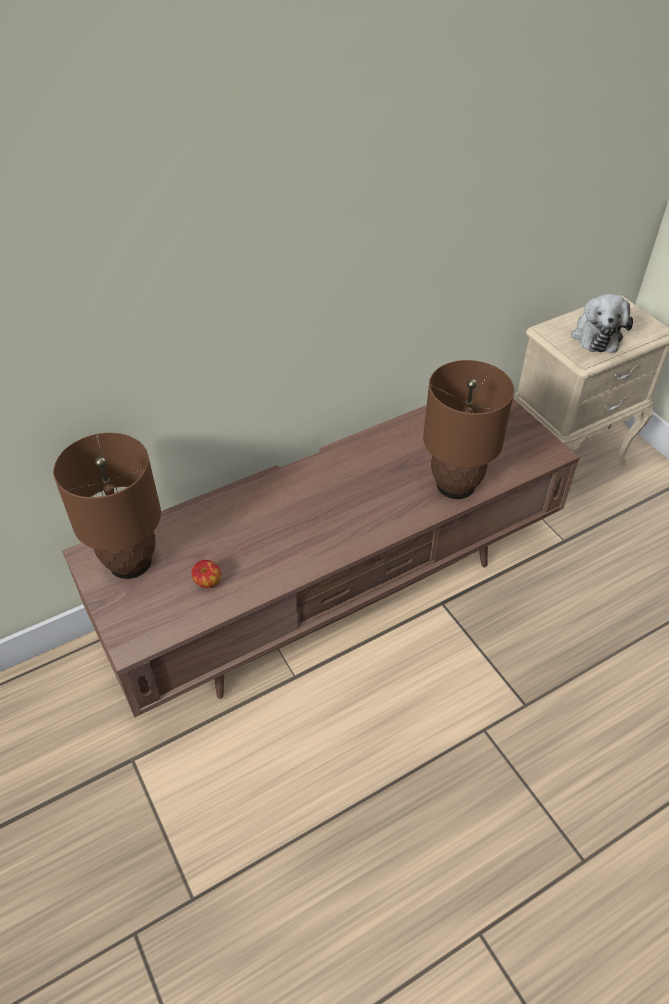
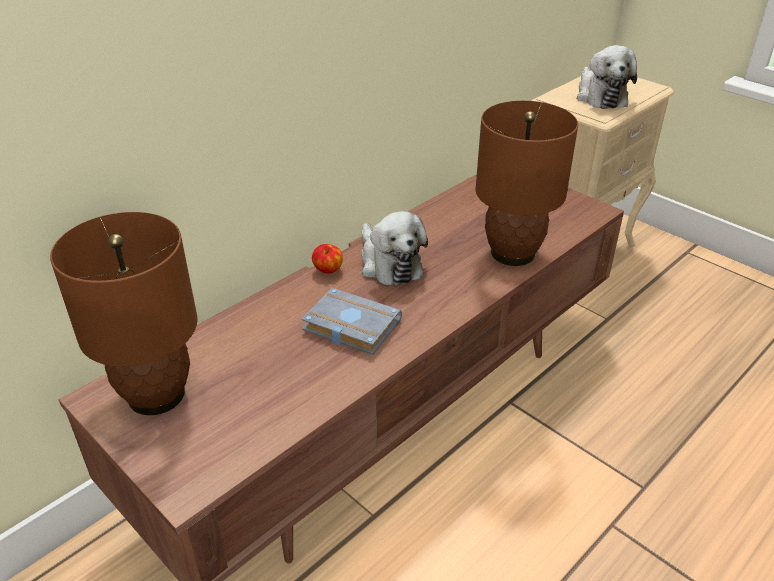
camera: 15 degrees left, 10 degrees down
(208, 582) = (266, 399): apple -> apple (328, 270)
(291, 531) = (349, 327): none -> grey book
(345, 476) = (389, 264): none -> plush toy

